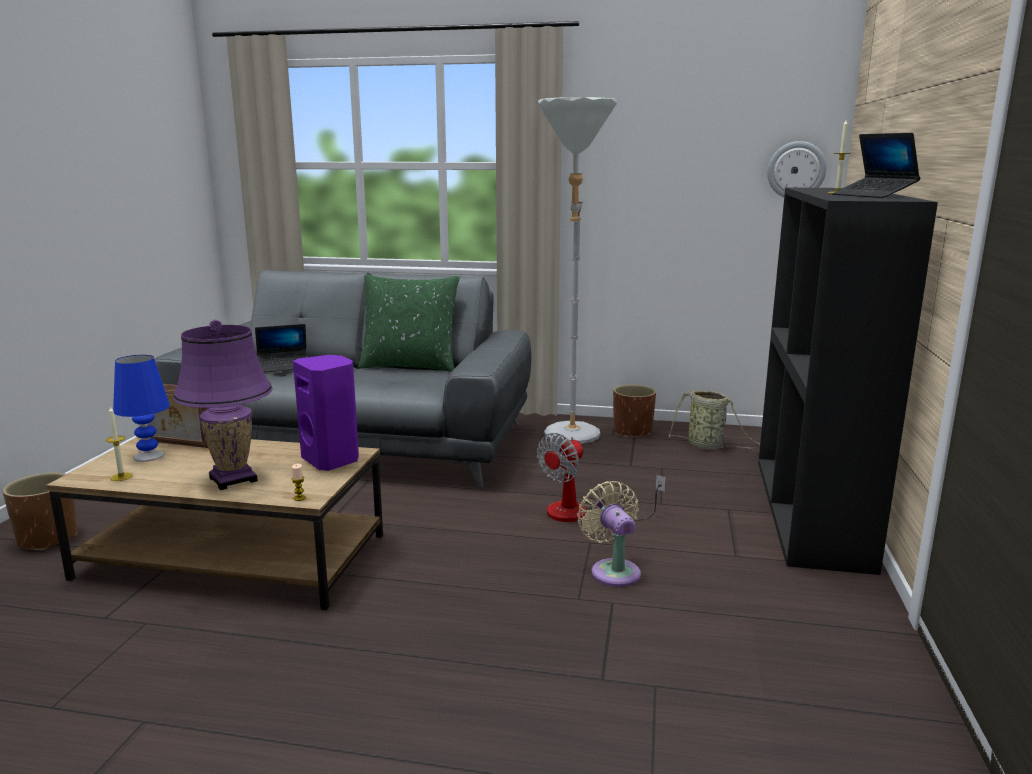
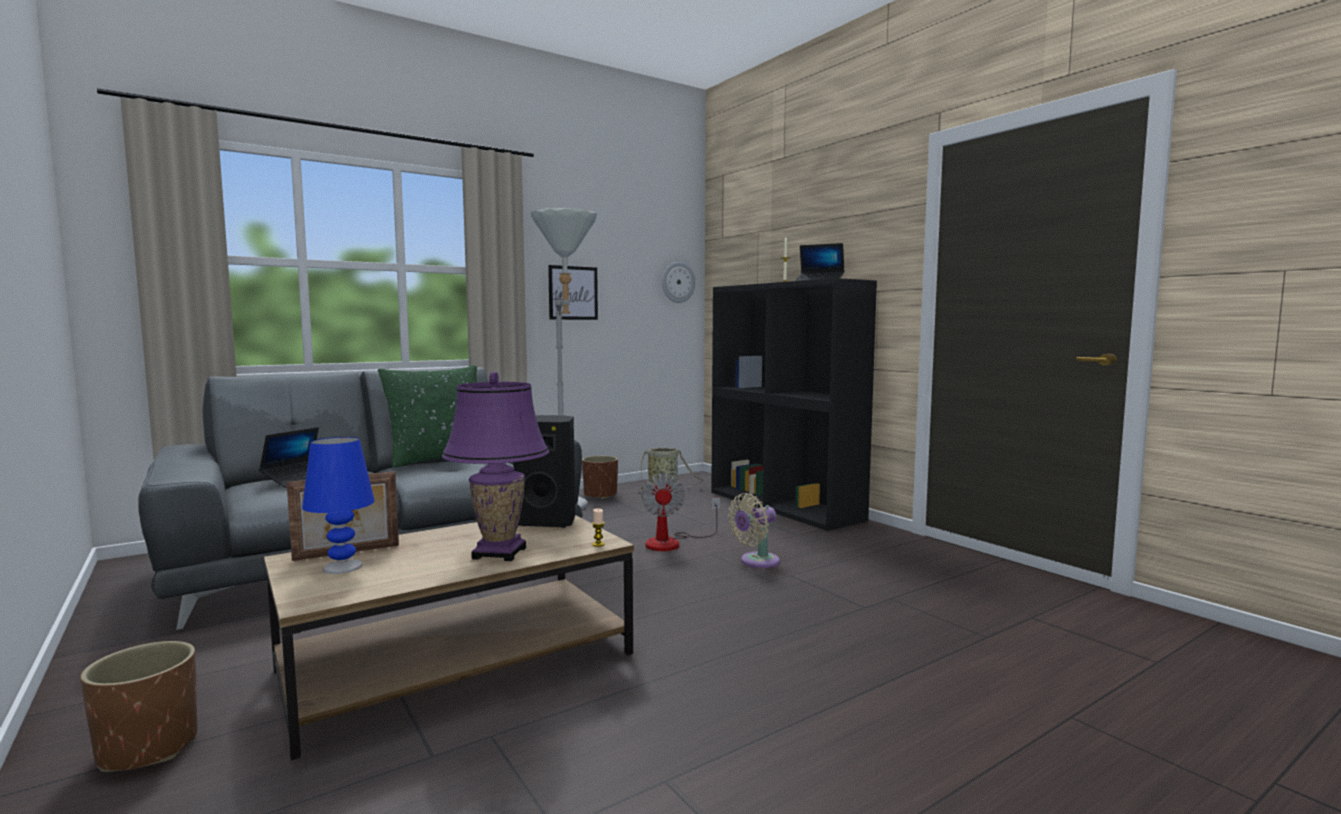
camera: 45 degrees left, 10 degrees down
(121, 477) = (365, 585): candle -> none
(332, 460) = (548, 522): purple speaker -> black speaker
(613, 570) = (756, 562): beige fan -> beige fan turned 60 degrees counterclockwise
(633, 188) = (573, 293): none -> picture

